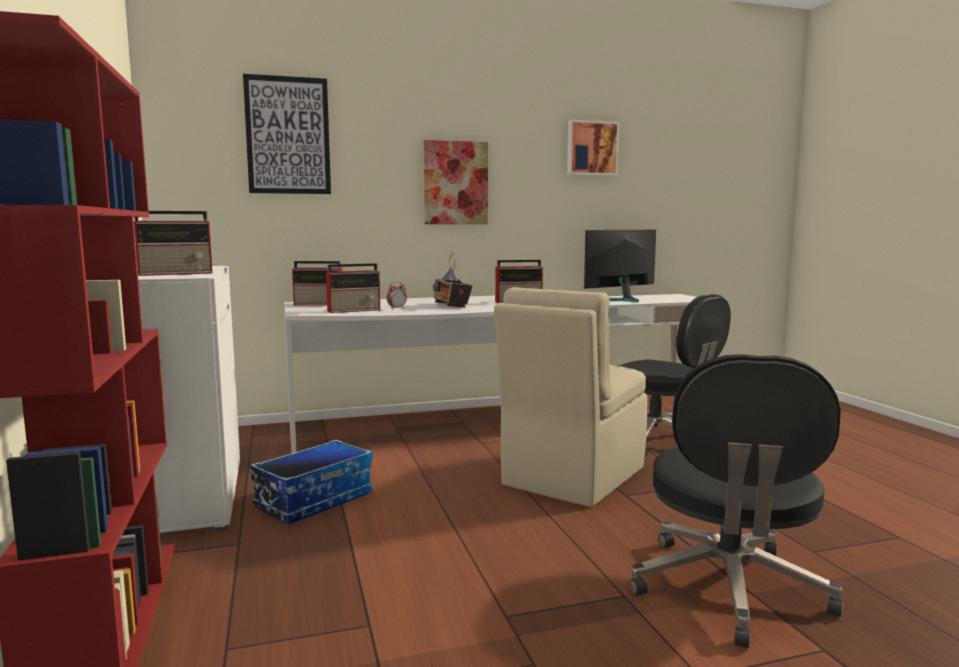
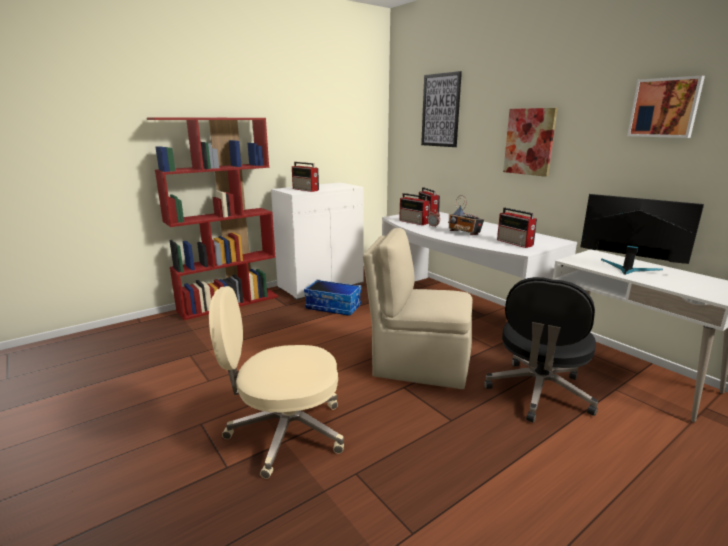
camera: 70 degrees right, 10 degrees up
(451, 306) = (464, 233): radio -> radio turned 90 degrees counterclockwise
(728, 590) = (285, 432): black office chair -> beige office chair

